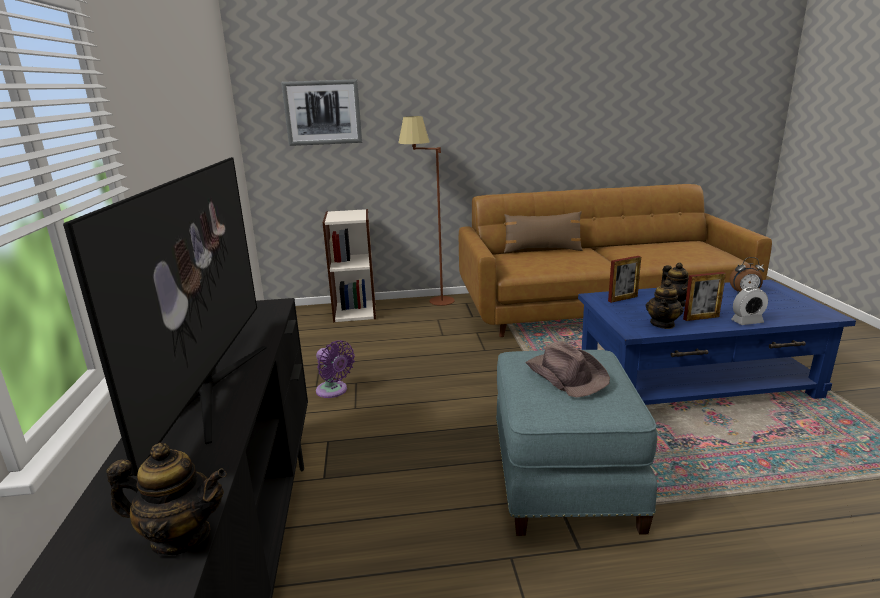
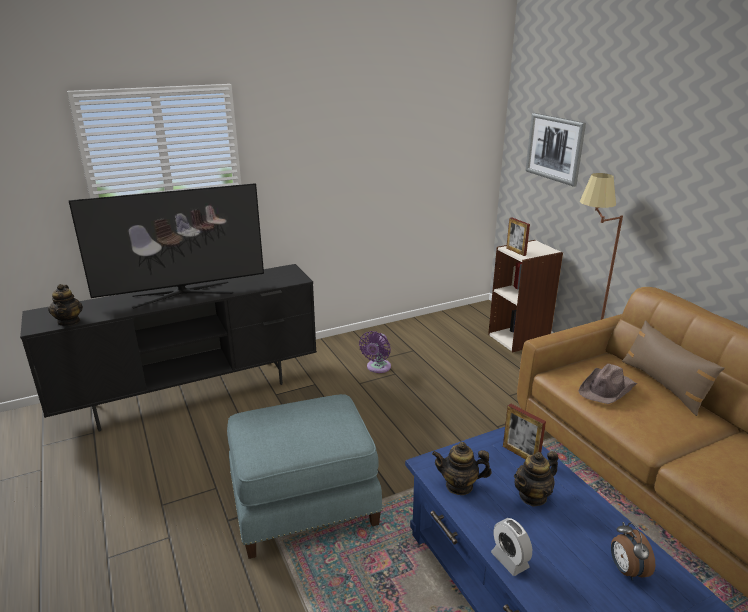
camera: 70 degrees right, 5 degrees up
(566, 375) = (300, 424): brown hat -> brown hat (607, 389)
(701, 318) = (497, 518): picture frame -> picture frame (516, 251)

